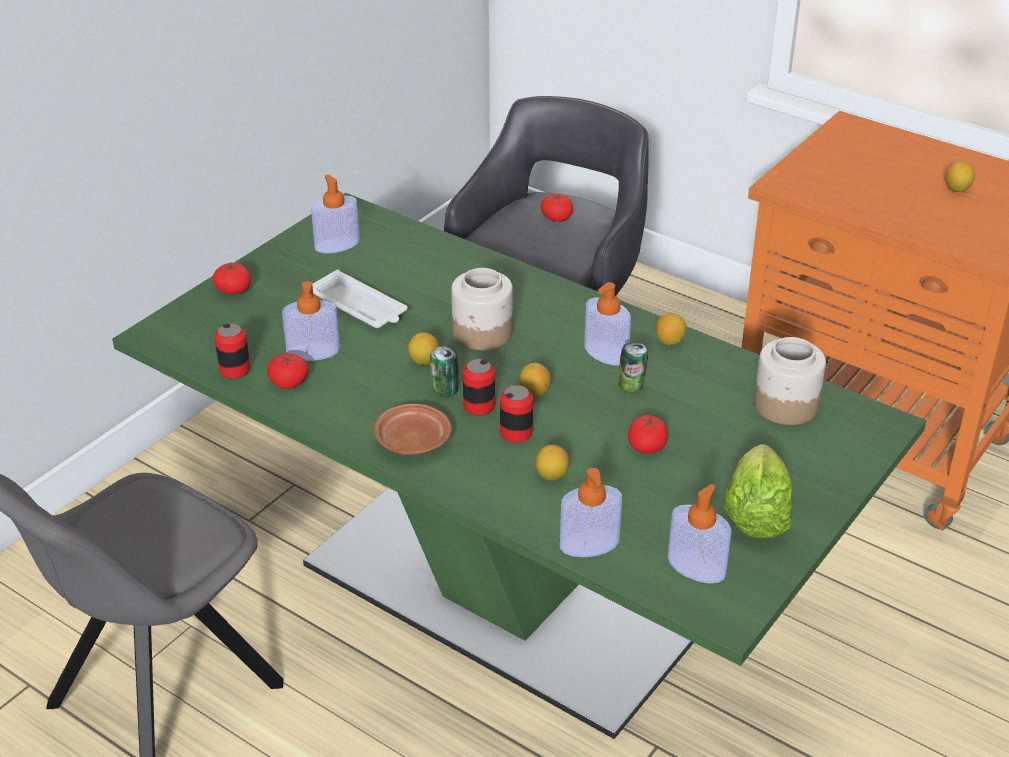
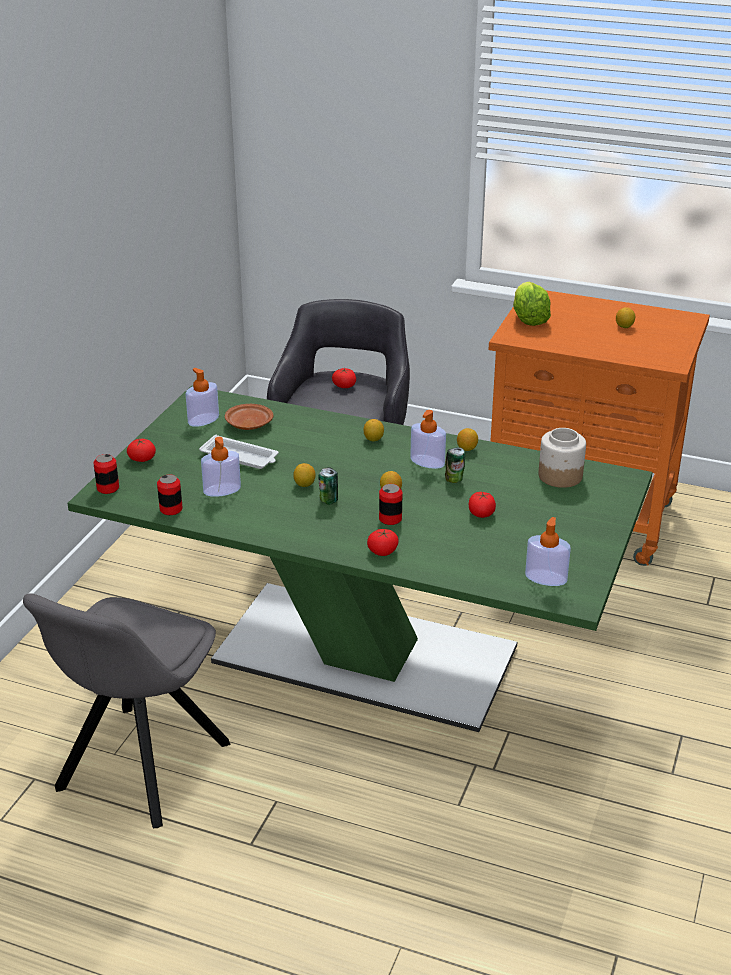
camera: 15 degrees left, 5 degrees down
(288, 382) = (214, 511): tomato -> tomato (382, 551)
(412, 440) = (321, 534): brown plate -> brown plate (248, 424)
(479, 406) = (357, 506): can -> can (108, 488)
(482, 333) = (337, 461): jar -> none
(552, 475) = (426, 540): lemon -> lemon (373, 439)
(589, 544) = (470, 576): soap dispenser -> none
(756, 515) = (570, 542): lettuce -> lettuce (528, 319)

